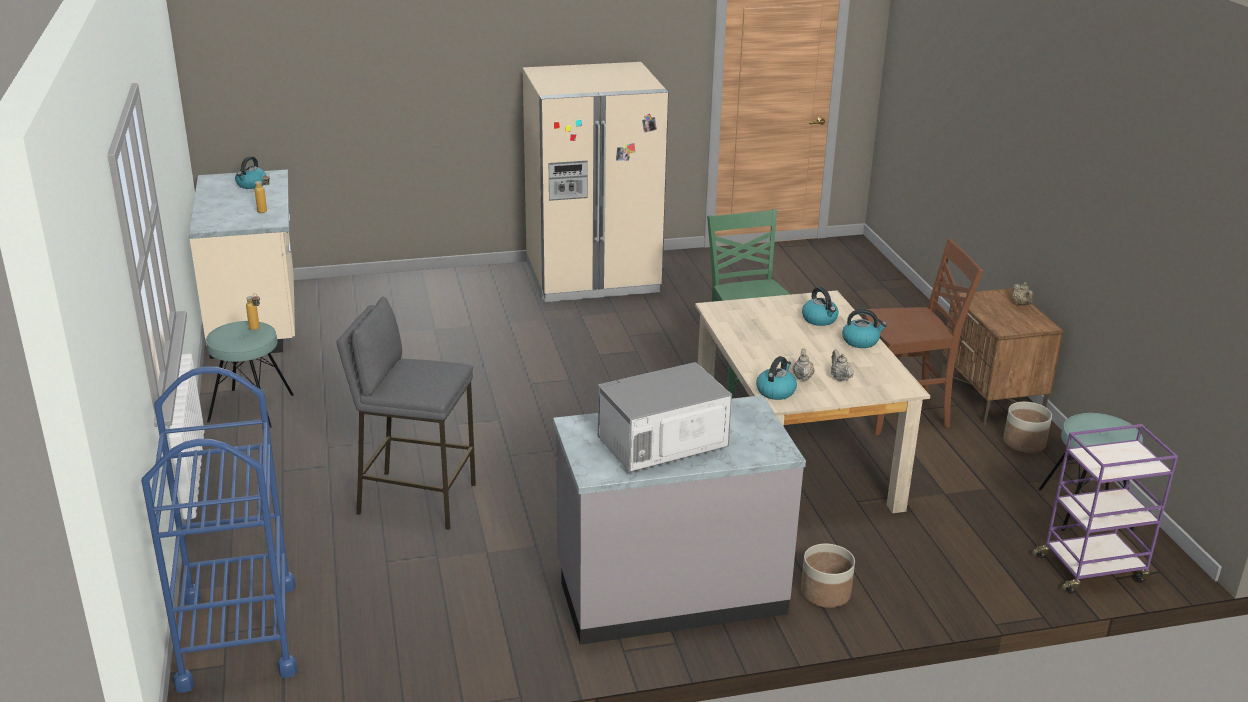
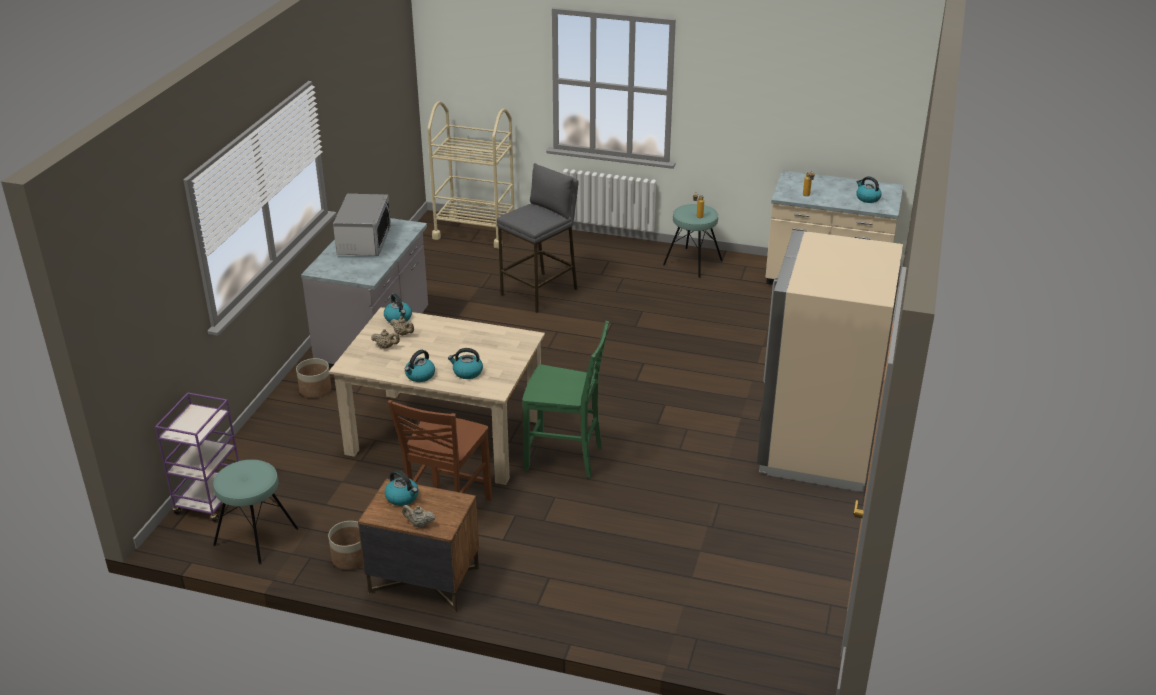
camera: 120 degrees right, 5 degrees up
(238, 635) = (475, 231): blue cart -> beige cart
(1006, 321) = (403, 497): none -> kettle

